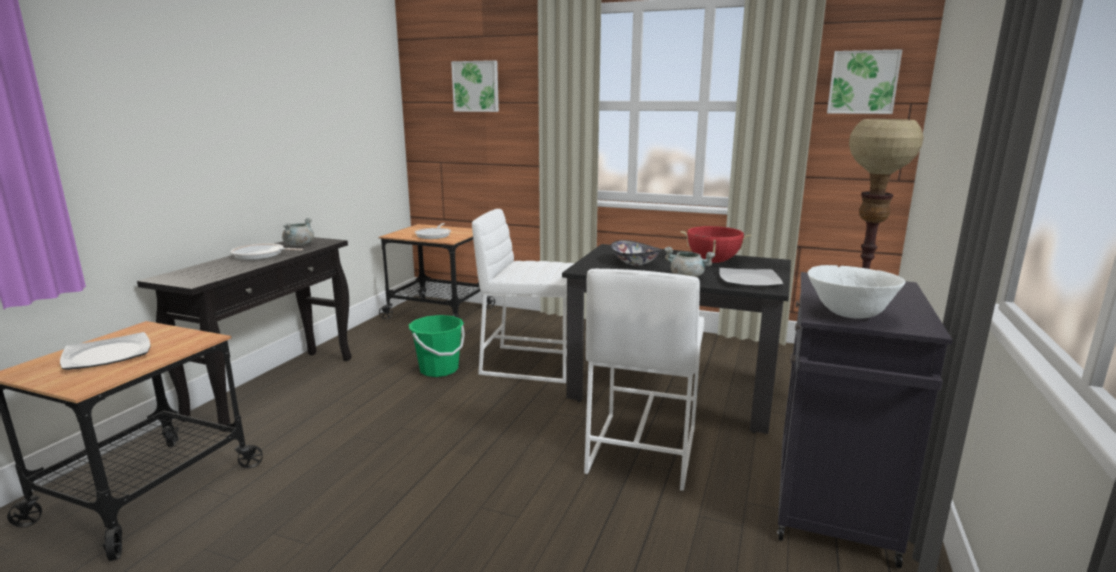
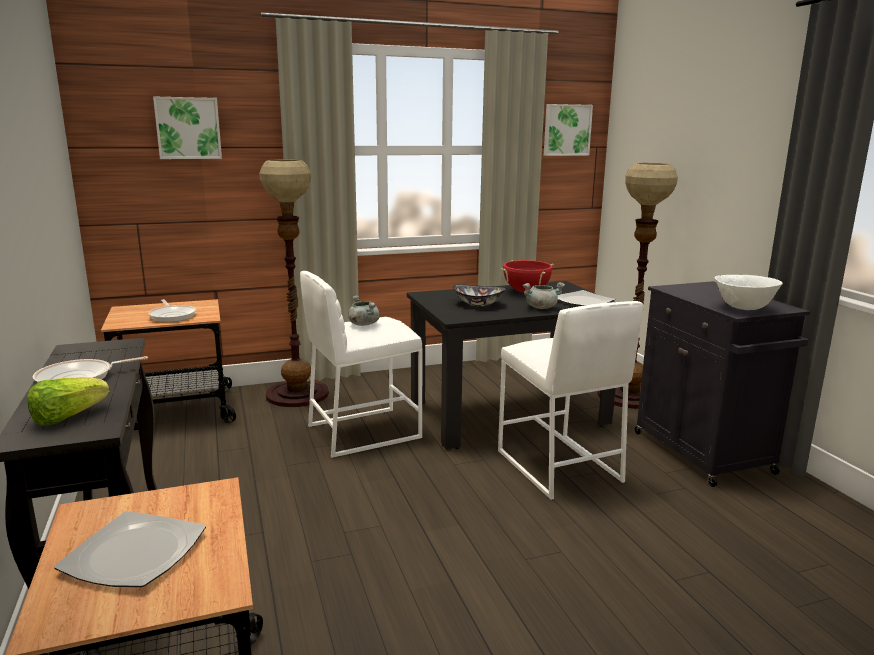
camera: 40 degrees left, 0 degrees up
(202, 273) = (67, 417): none -> lettuce
(299, 244) = (94, 355): grey cooking pot -> grey cooking pot (363, 324)
(439, 369) = (283, 467): green bucket -> none
(530, 323) = (298, 394): none -> floor lamp

